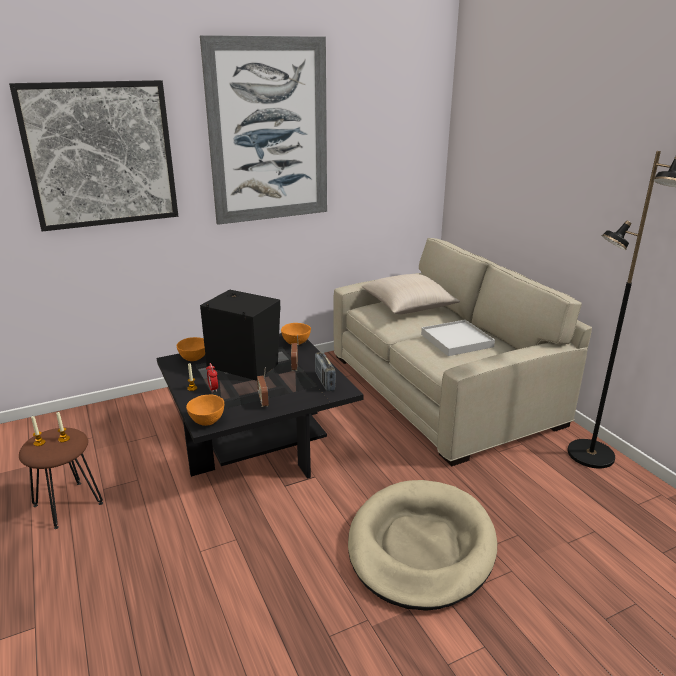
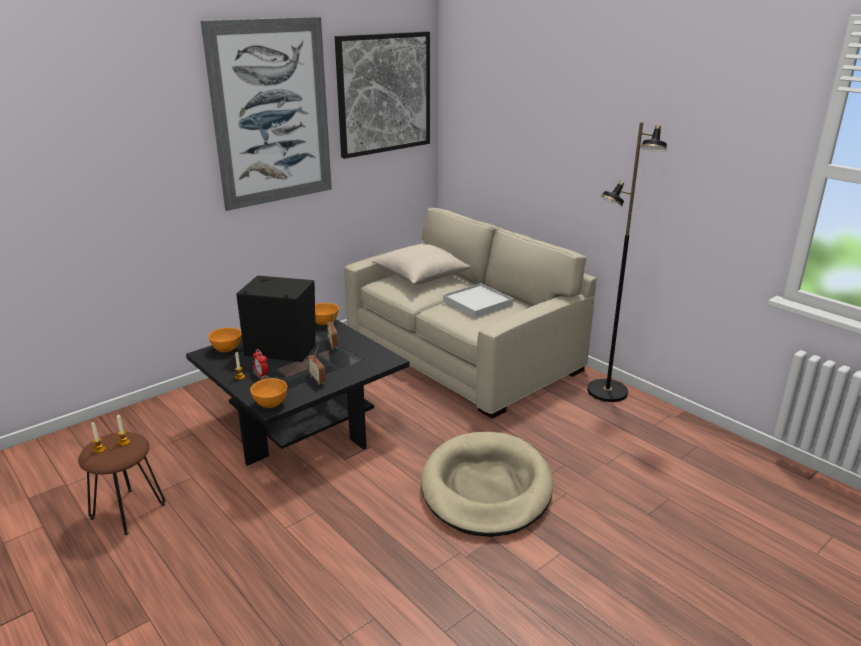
camera: 15 degrees left, 0 degrees up
(101, 155) = (106, 147): picture -> picture (384, 93)
(324, 382) = (368, 355): radio -> none

